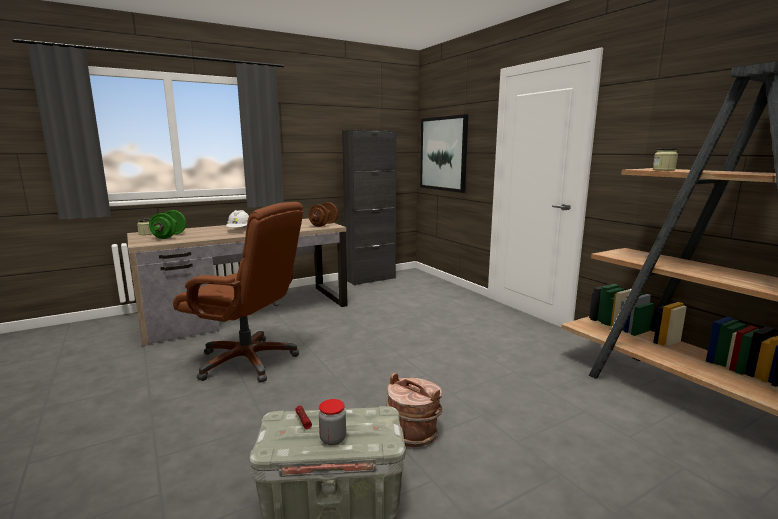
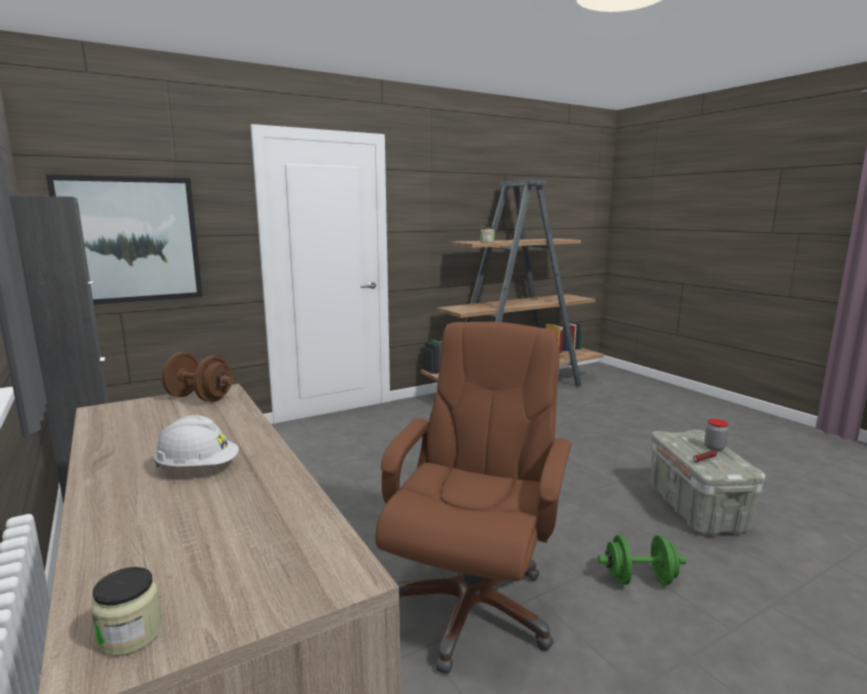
camera: 90 degrees left, 0 degrees up
(169, 236) = (229, 559): green dumbbell -> green dumbbell (639, 579)
(413, 433) = (592, 477): brown bucket -> none

